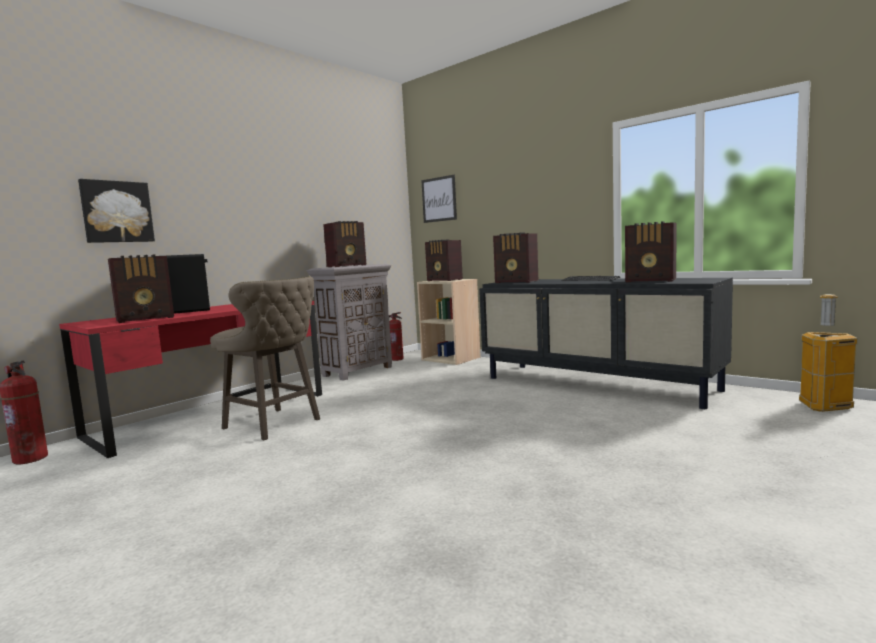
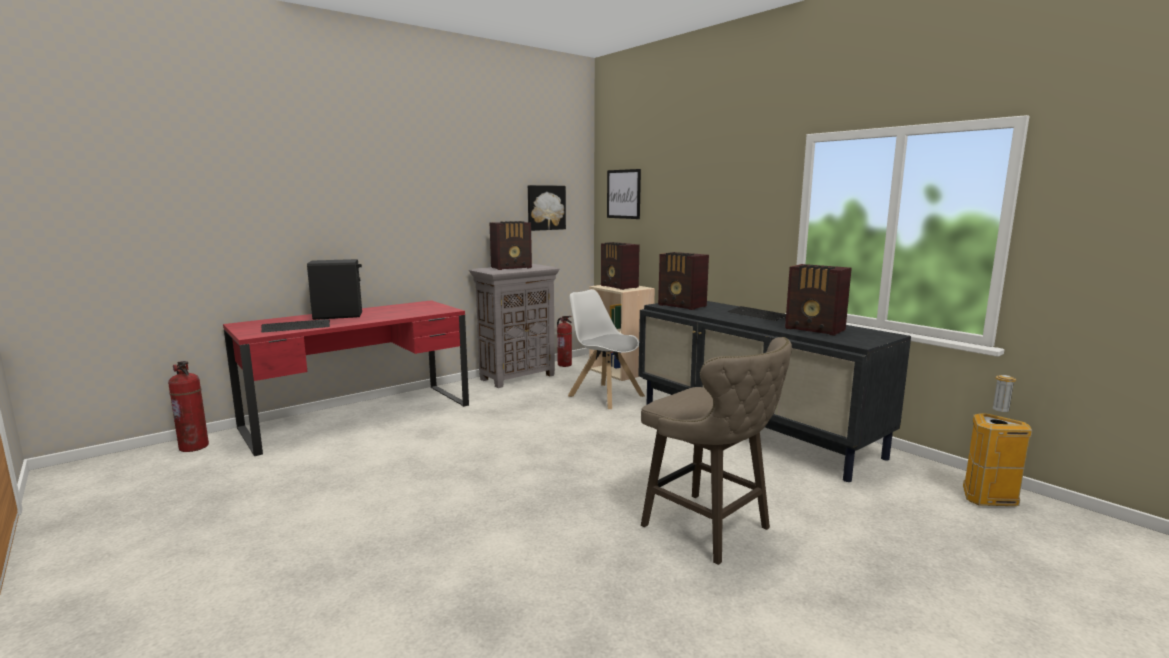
camera: 10 degrees right, 5 degrees up
(117, 212) = (278, 216): picture -> picture (545, 207)
(146, 319) = (296, 327): radio -> keyboard
(274, 424) = (409, 437): beige stool -> beige stool (710, 529)
(448, 375) = (604, 395): none -> chair

